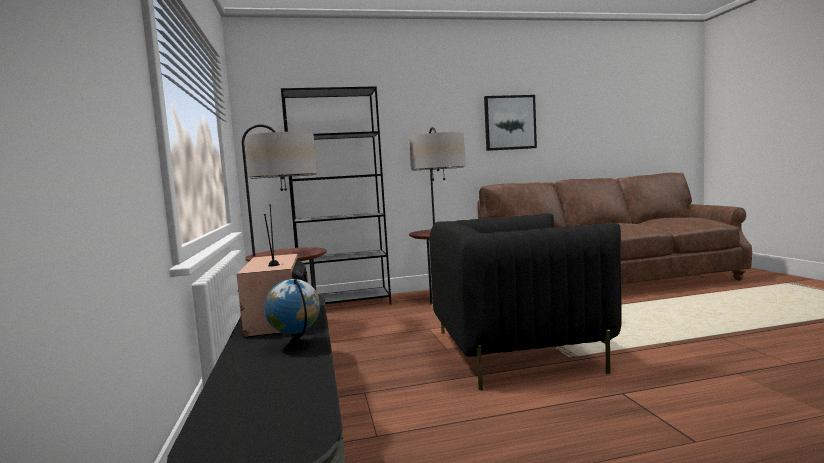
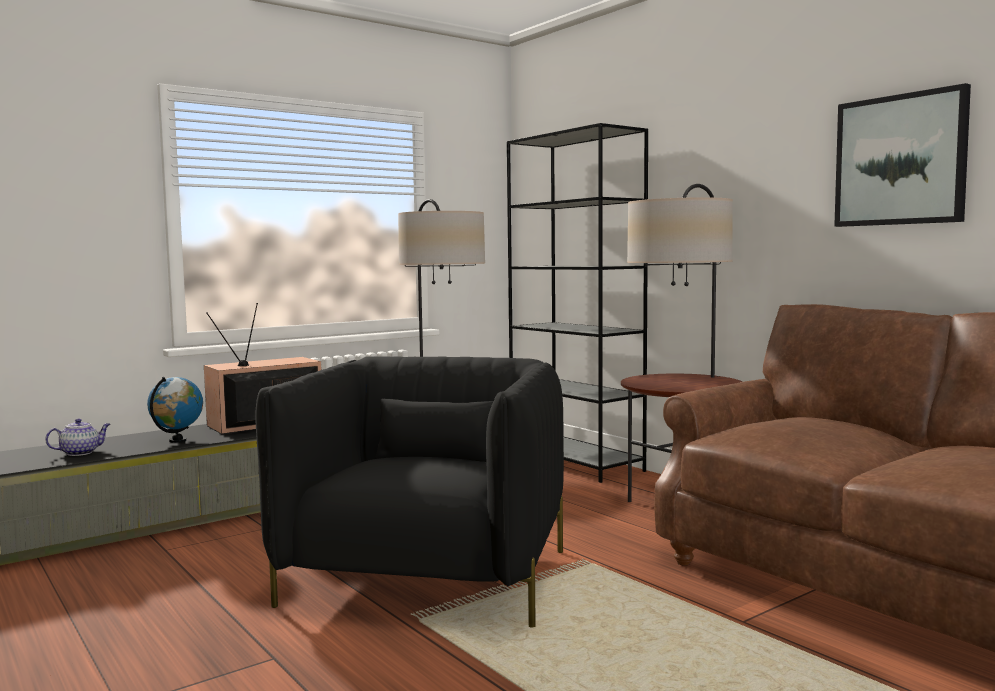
camera: 65 degrees right, 0 degrees up
(283, 383) = (81, 453): none -> teapot
(514, 350) = (429, 577): black armchair -> black armchair turned 45 degrees clockwise

